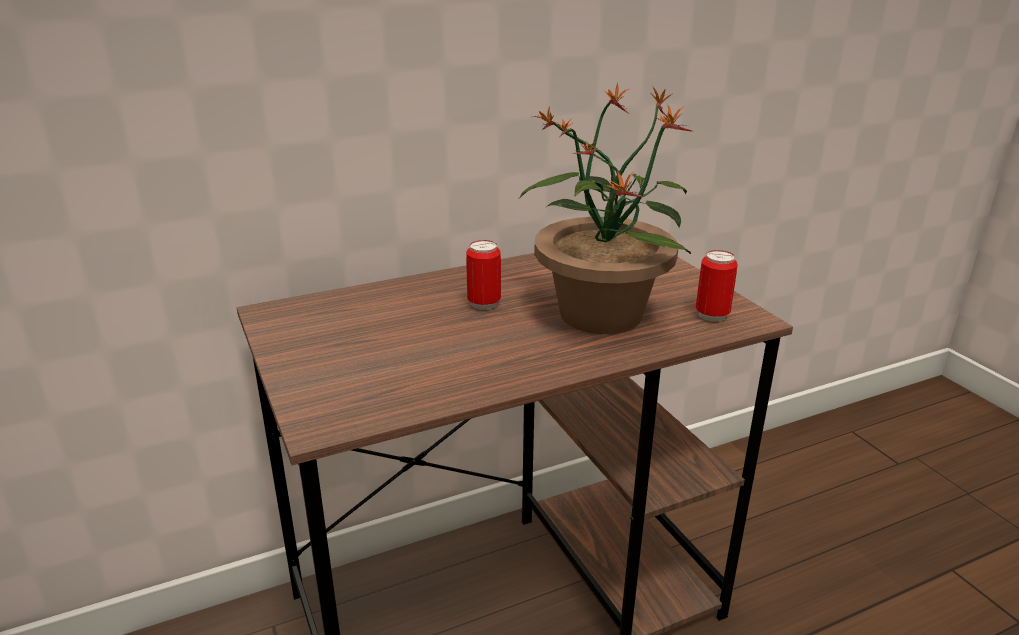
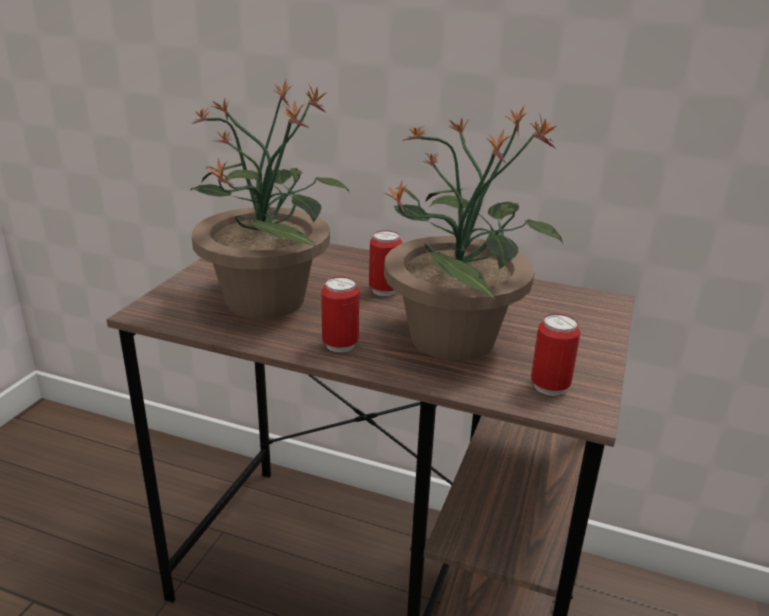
camera: 45 degrees right, 0 degrees up
(405, 357) = (266, 298): none -> potted plant
(542, 360) = (340, 345): none -> can

